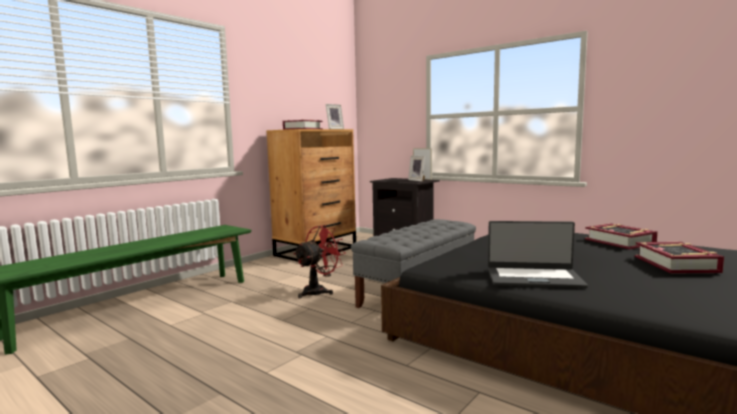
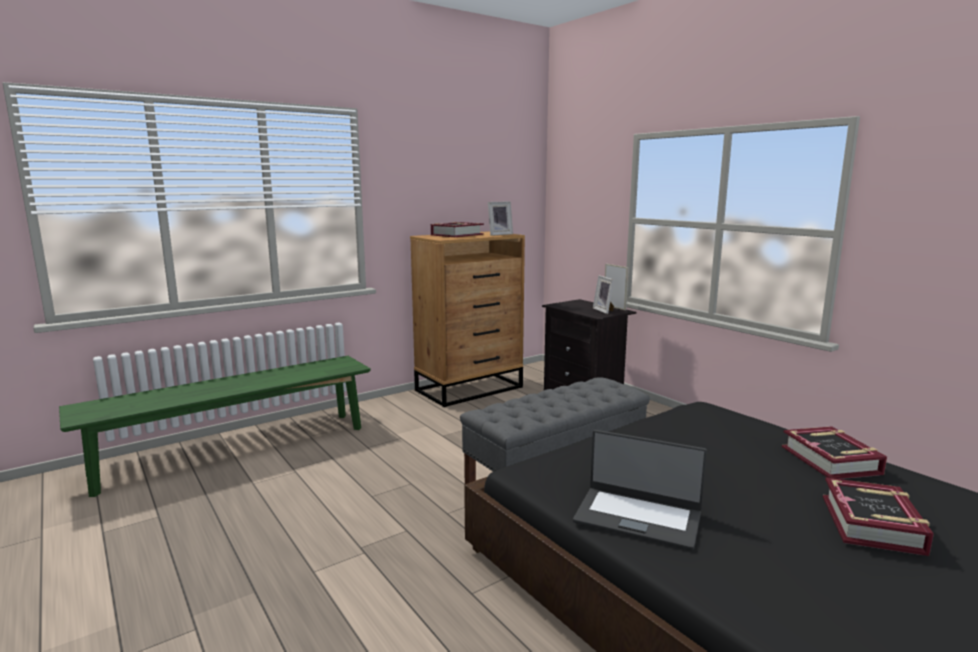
camera: 15 degrees right, 5 degrees up
(319, 291) = (436, 456): red fan -> none

